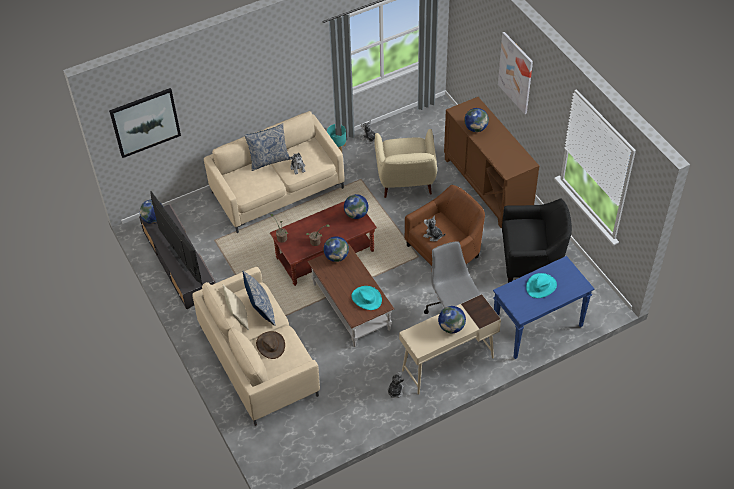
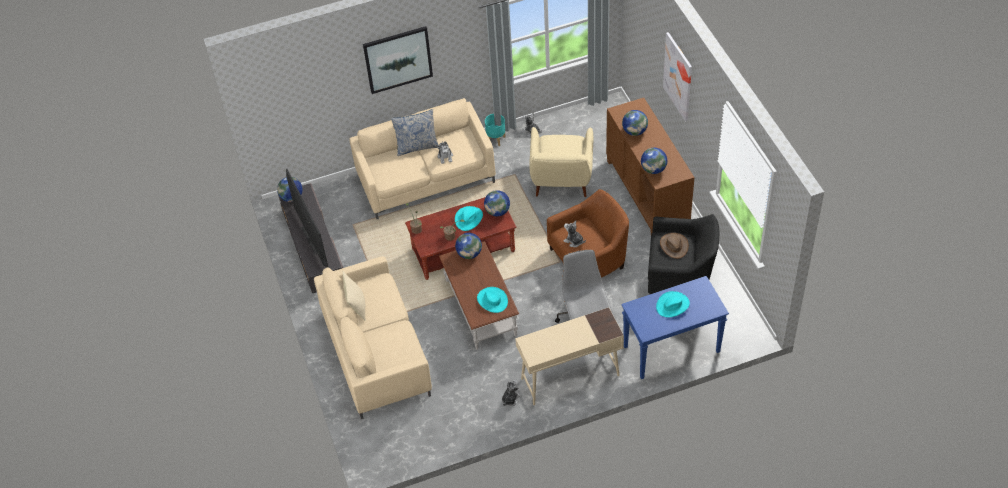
camera: 10 degrees right, 0 degrees up
(145, 122) = (287, 97): picture -> picture (398, 59)
(261, 310) = (381, 302): pillow -> none
(270, 345) = (385, 338): brown hat -> brown hat (674, 246)
(330, 223) = (468, 218): none -> turquoise hat
(451, 327) = (570, 338): globe -> globe (653, 169)

